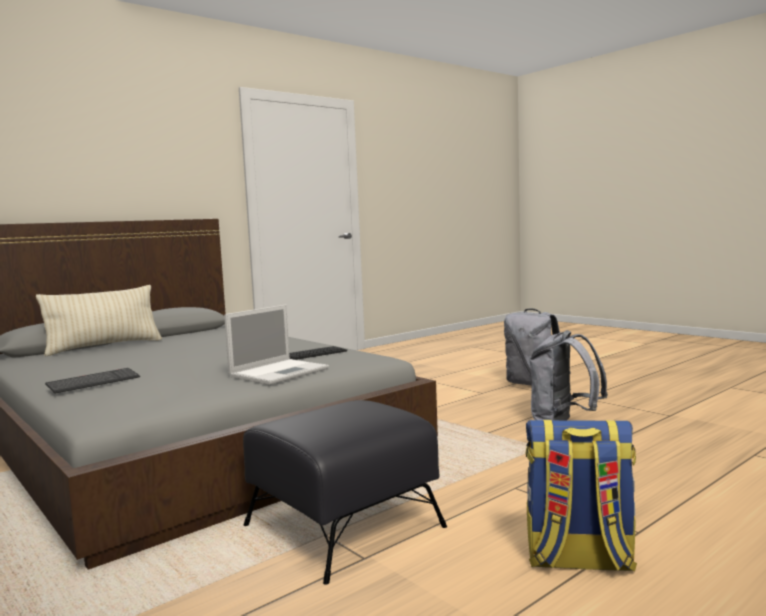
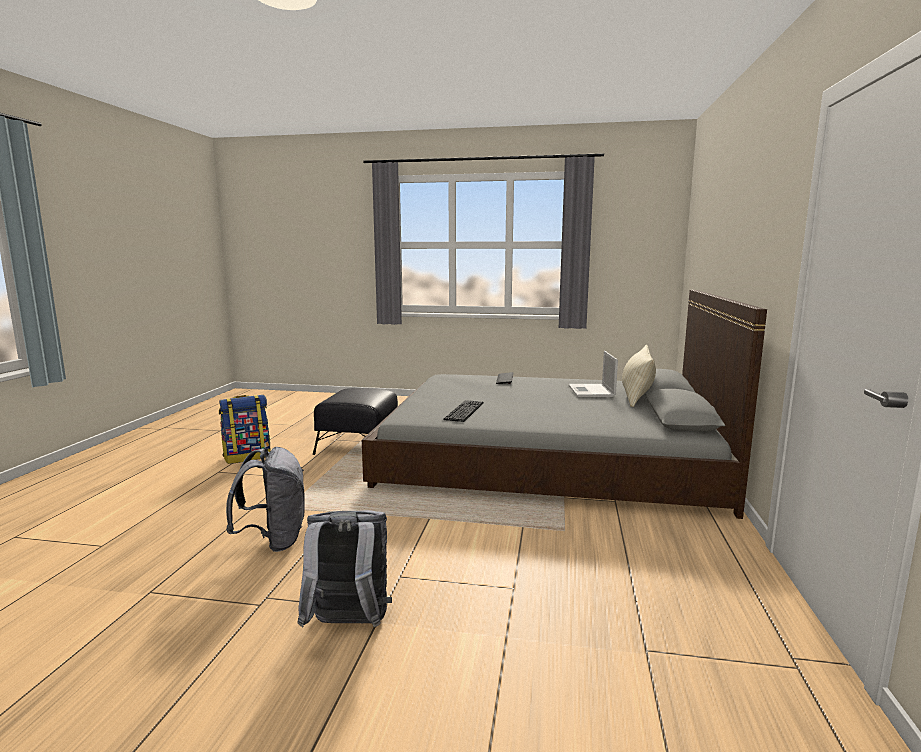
camera: 140 degrees right, 5 degrees up
(280, 372) = (435, 398): laptop -> laptop (591, 391)

